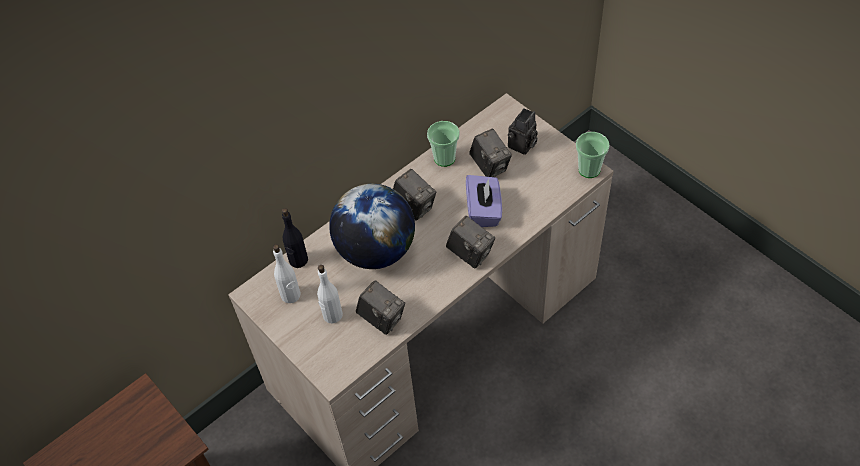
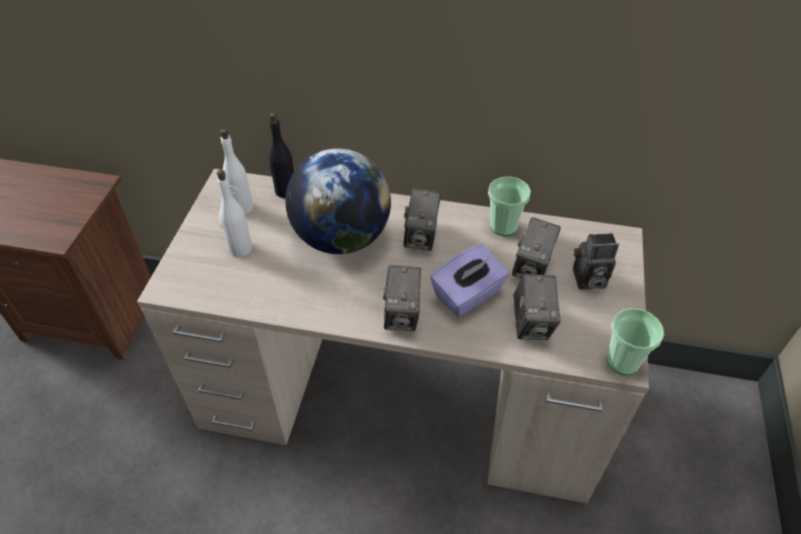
camera: 50 degrees right, 5 degrees down
(382, 318) = (262, 287): camera -> camera (532, 323)

